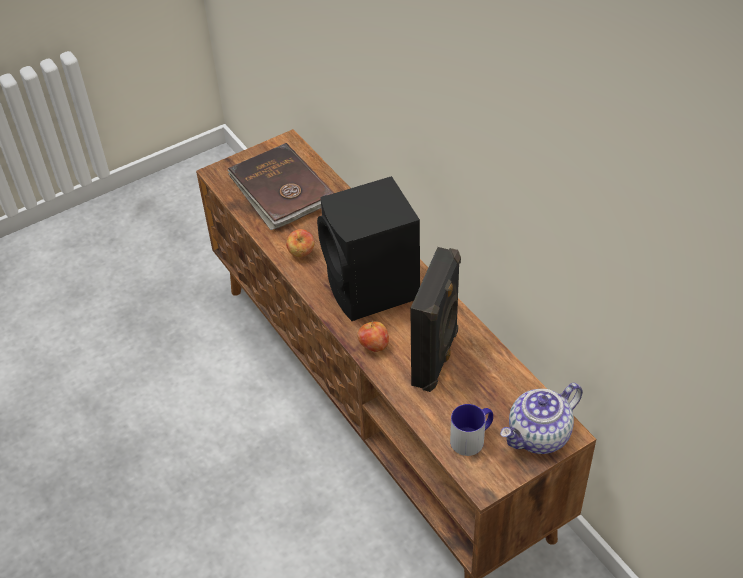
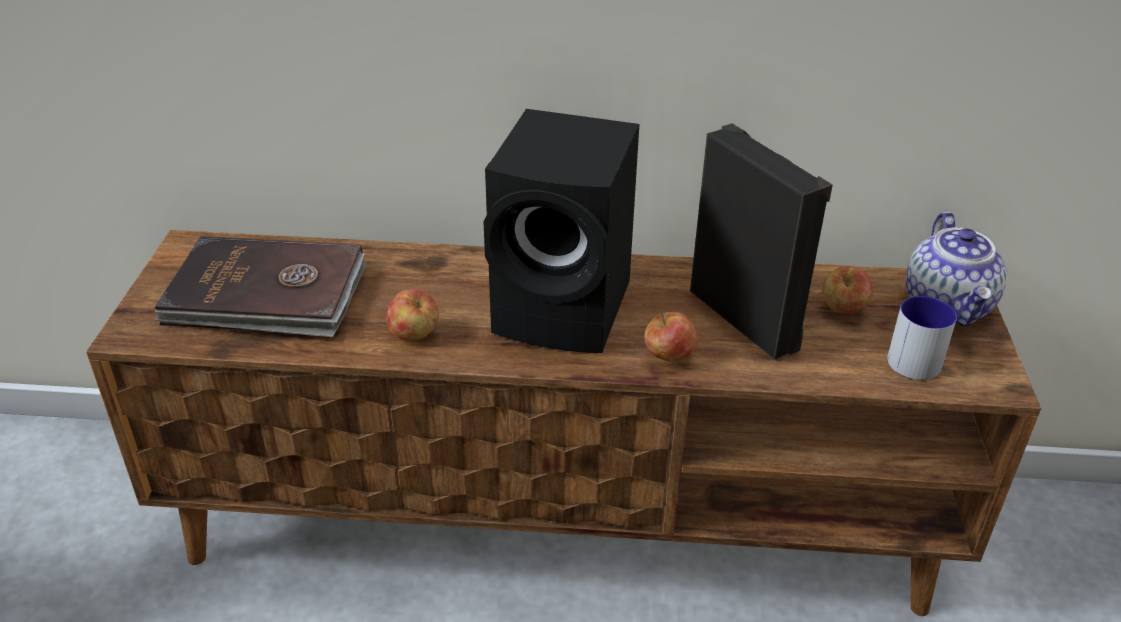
camera: 55 degrees left, 10 degrees down
(485, 393) = (842, 310): none -> apple

